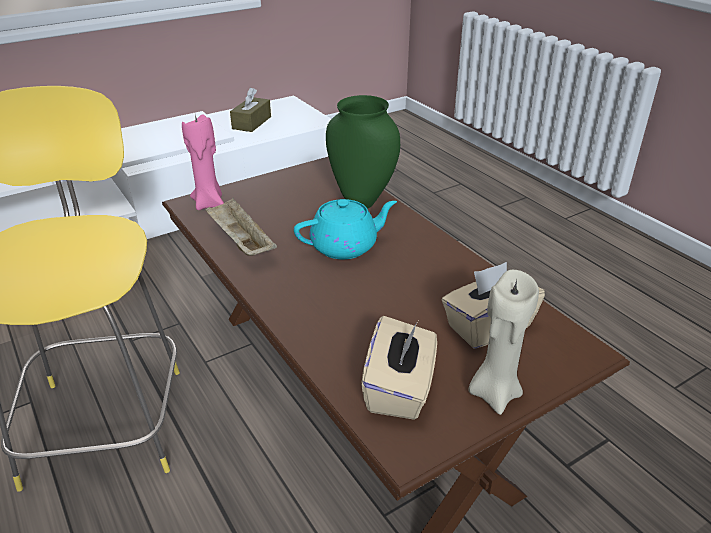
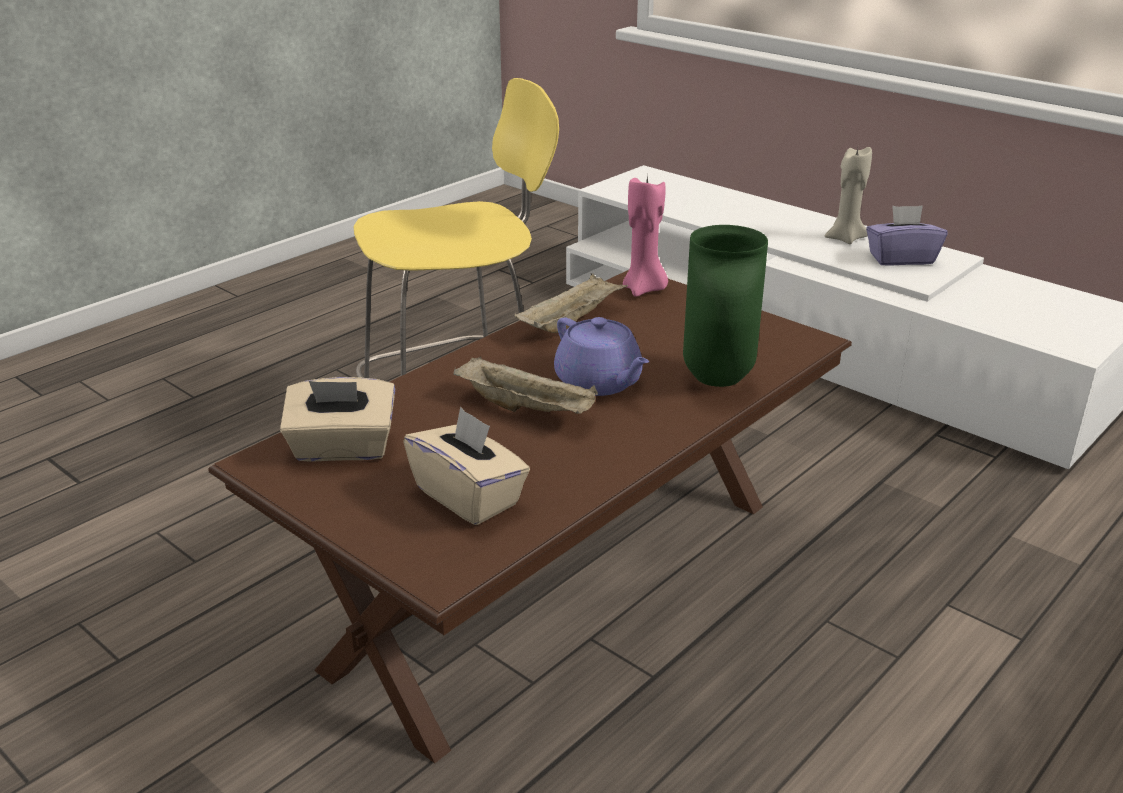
camera: 75 degrees right, 5 degrees down
(180, 131) = (901, 258): none -> purple tissue box
(251, 123) = (1001, 300): brown tissue box -> none
(345, 246) = (599, 382): turquoise teapot -> purple teapot
(370, 282) = (528, 409): none -> beige tray
(494, 393) = (347, 507): beige candle -> beige candle (845, 238)

